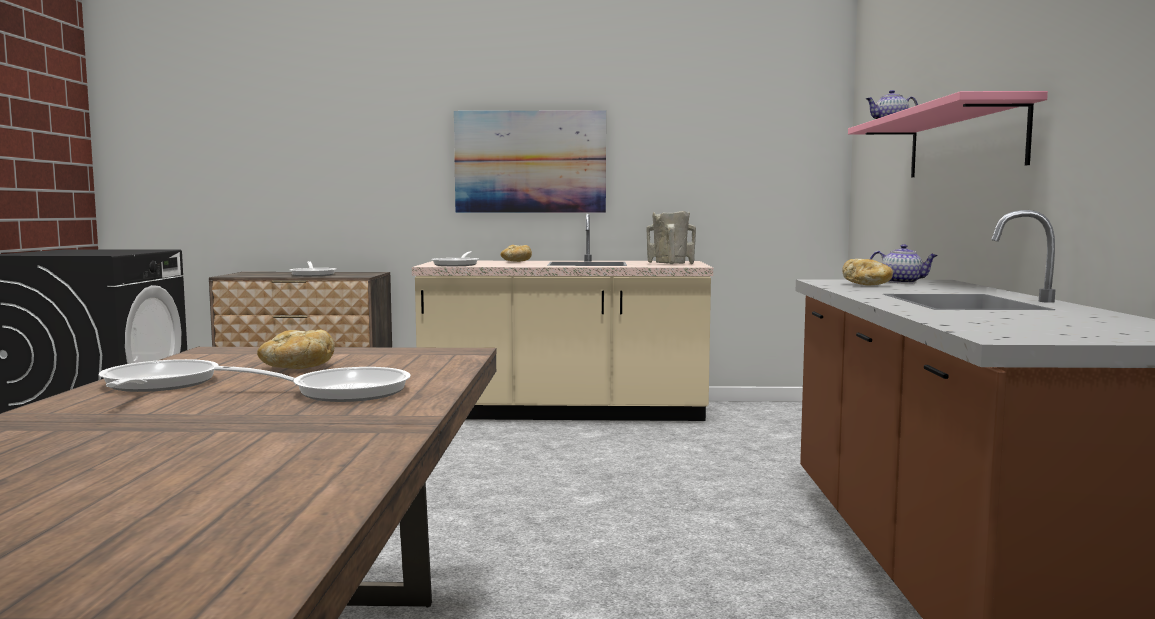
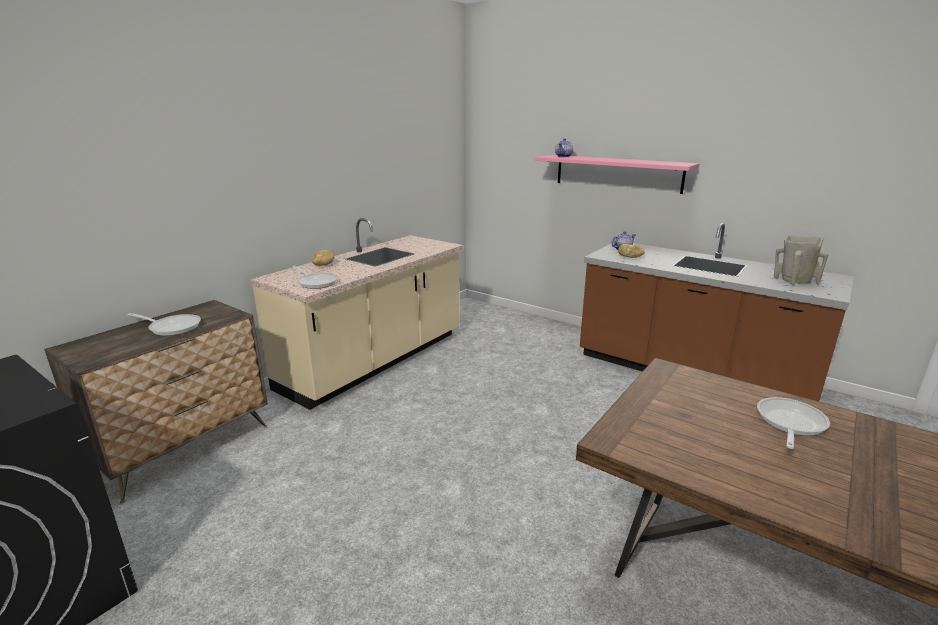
camera: 55 degrees left, 15 degrees up
(155, 385) = (752, 479): frying pan -> none
(297, 368) = (703, 423): bread -> none
(530, 162) = (310, 181): picture -> none
(670, 264) = (426, 245): beige vase -> beige vase (794, 281)

